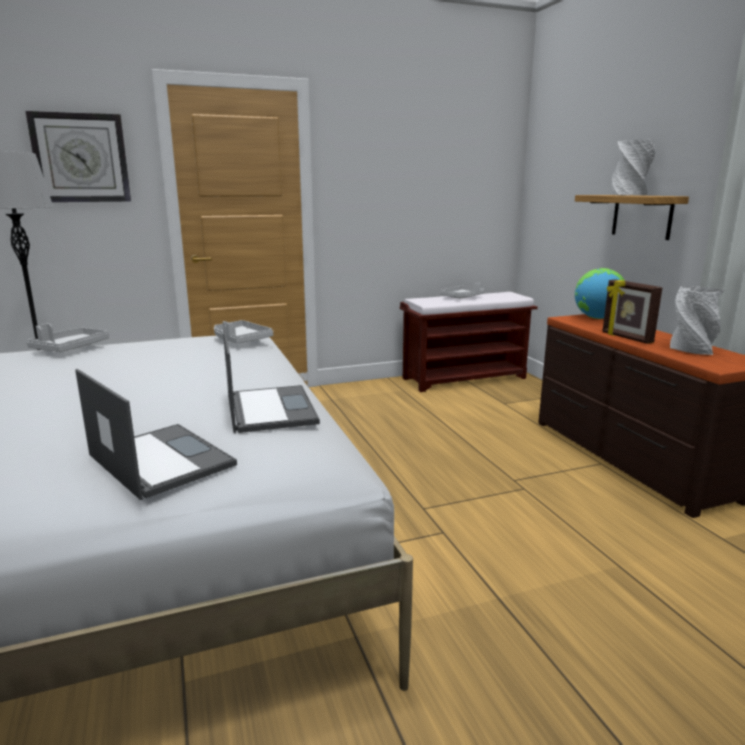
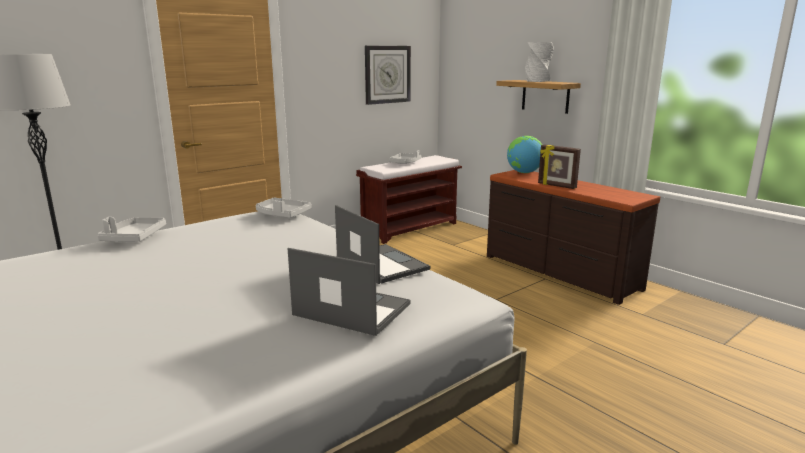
camera: 20 degrees left, 0 degrees up
(81, 158) = (73, 54): wall clock -> wall clock (387, 74)
(692, 350) = (603, 191): grey vase -> none

